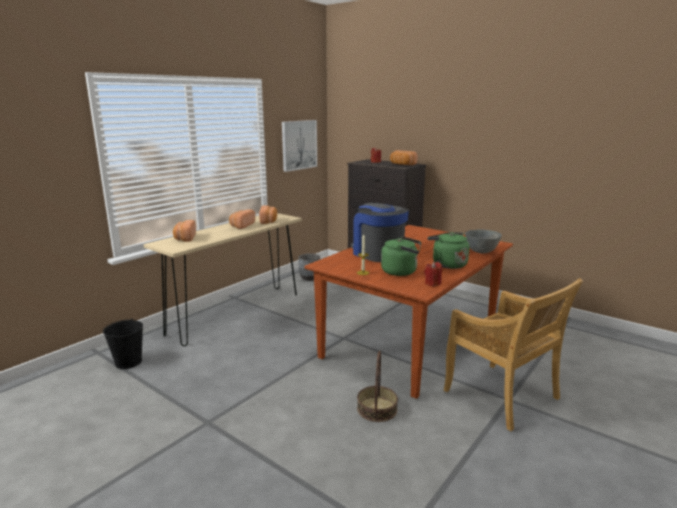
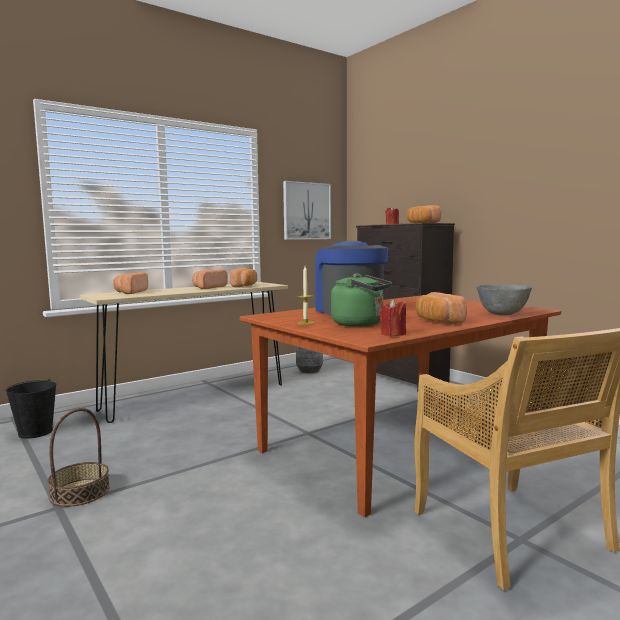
camera: 15 degrees right, 10 degrees down
(377, 409) = (295, 523): basket -> basket (80, 492)
(447, 264) = (437, 321): green kettle -> bread

